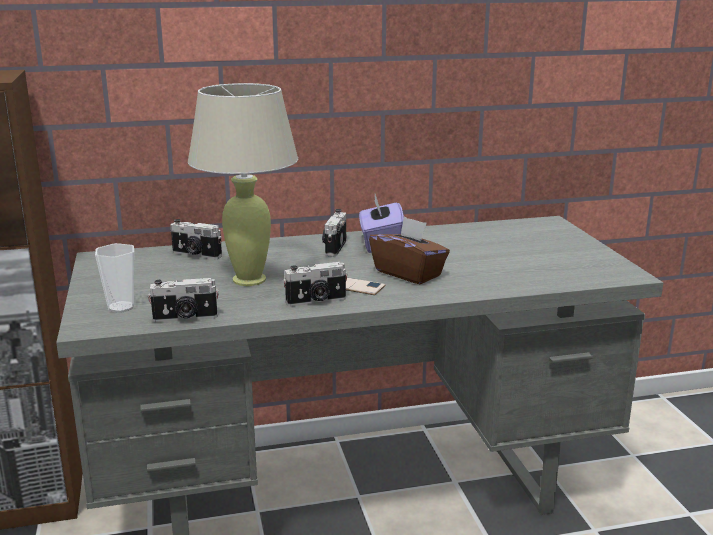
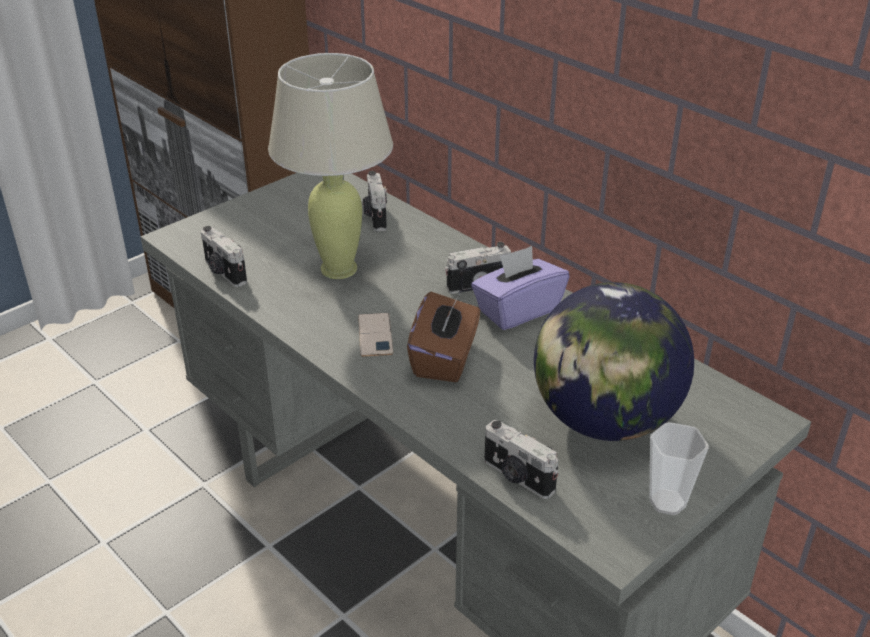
camera: 60 degrees right, 15 degrees up
(121, 307) = (224, 233): cup -> cup (667, 502)
(316, 301) = (316, 326): camera -> camera (517, 477)
(517, 251) = (605, 421): none -> globe

